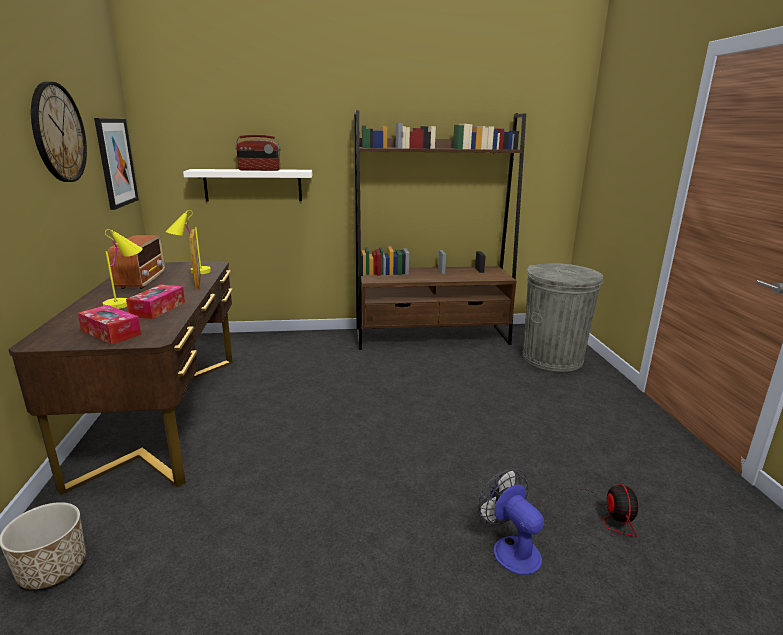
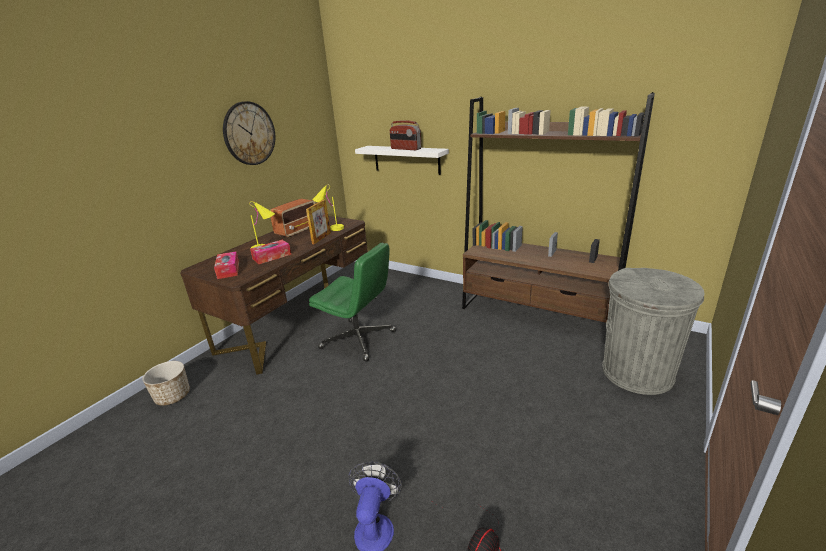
camera: 40 degrees right, 5 degrees up
(116, 162) = (312, 143): picture -> none
(279, 407) = (359, 340): none -> green office chair

